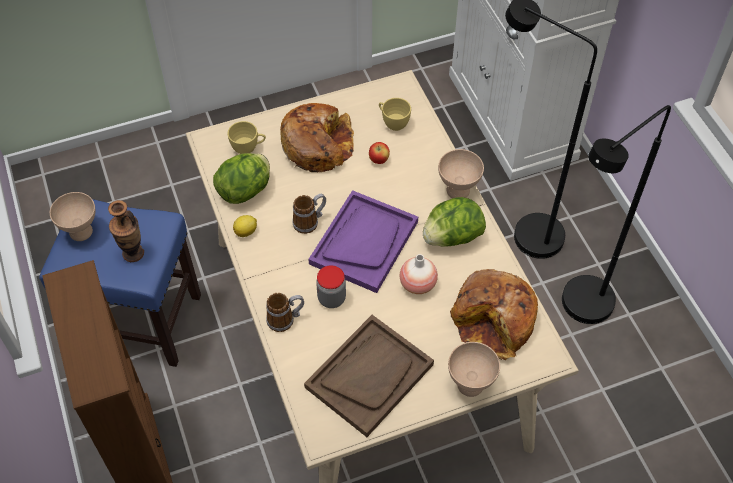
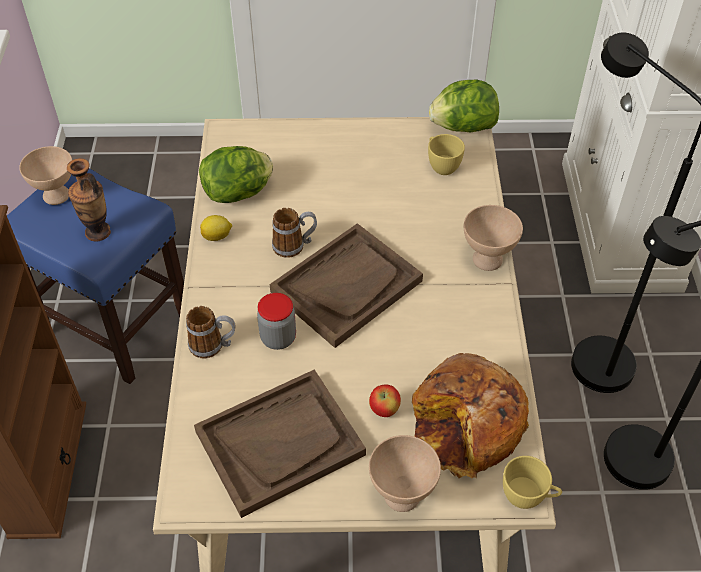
camera: 20 degrees right, 5 degrees down
(248, 148) = (264, 150): yellow cup -> yellow cup (528, 497)
(318, 145) = (343, 167): bread -> none
(364, 242) = (346, 286): purple tray -> brown tray
(379, 160) = (406, 201): apple -> apple (384, 410)
(417, 284) = (389, 352): vase -> none
(452, 237) = (457, 310): lettuce -> lettuce (463, 127)

